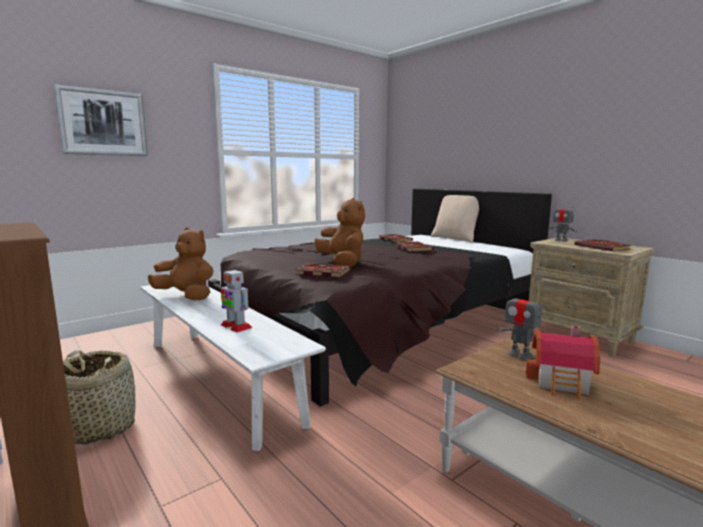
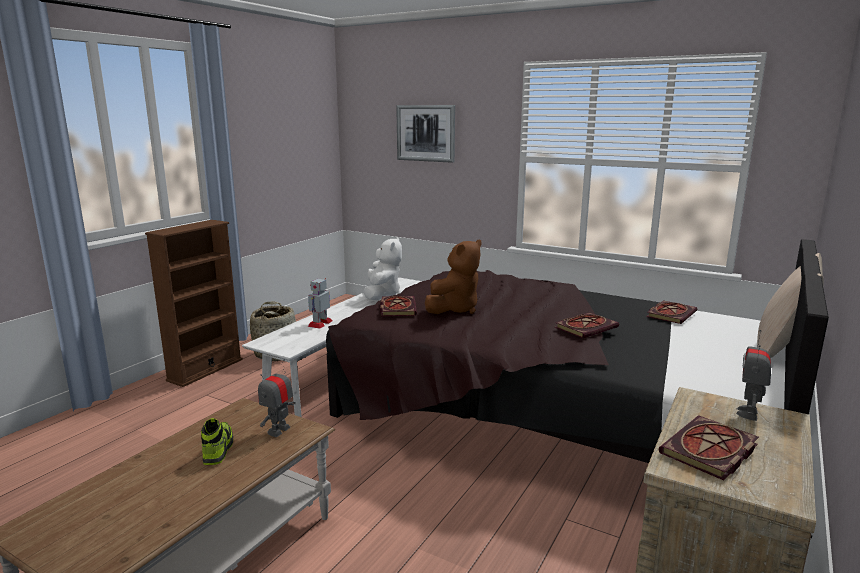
camera: 70 degrees right, 5 degrees up
(186, 296) = (382, 294): brown plush toy -> white plush toy
(563, 383) = (218, 449): toy house -> shoe

